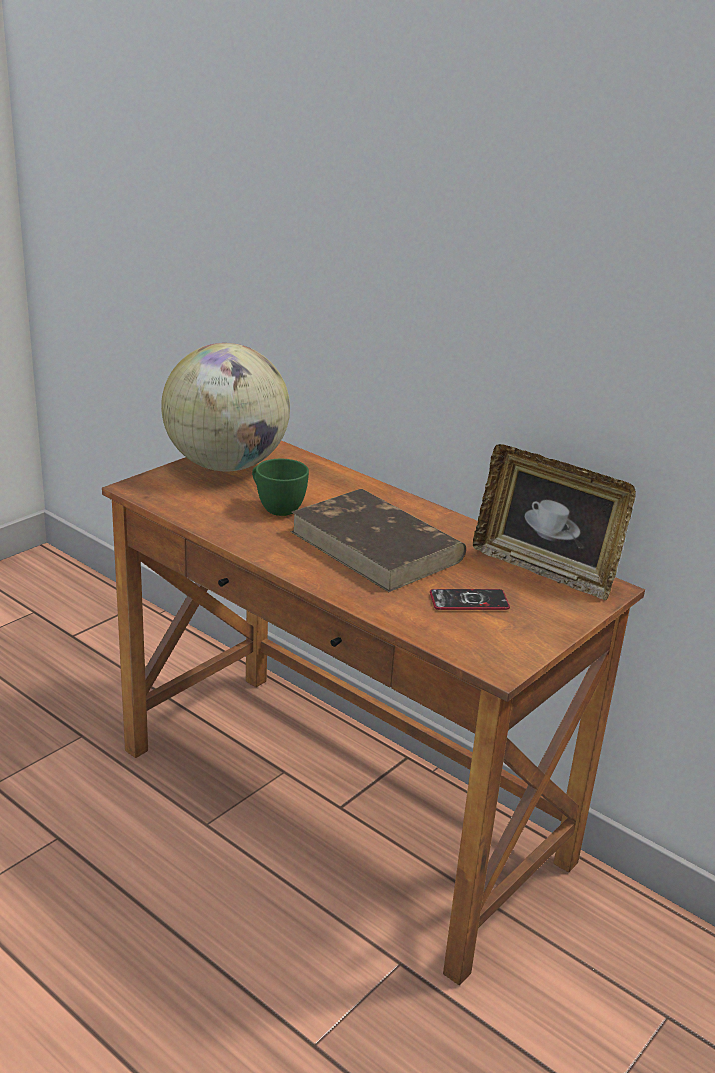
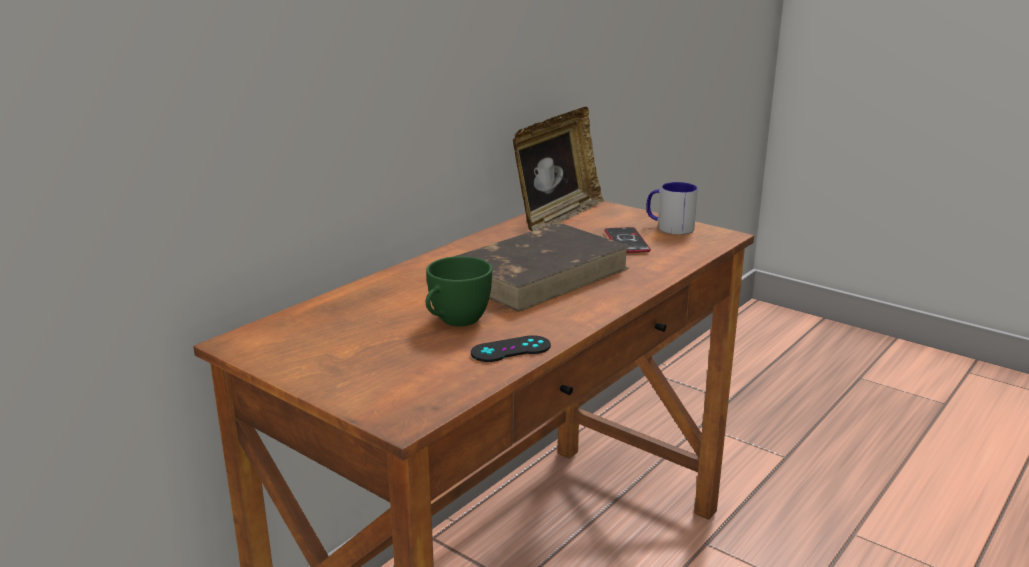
camera: 90 degrees left, 5 degrees down
(221, 524) = (511, 349): none -> black game controller
(226, 465) = (324, 358): globe -> none
(522, 634) = (669, 227): none -> mug

